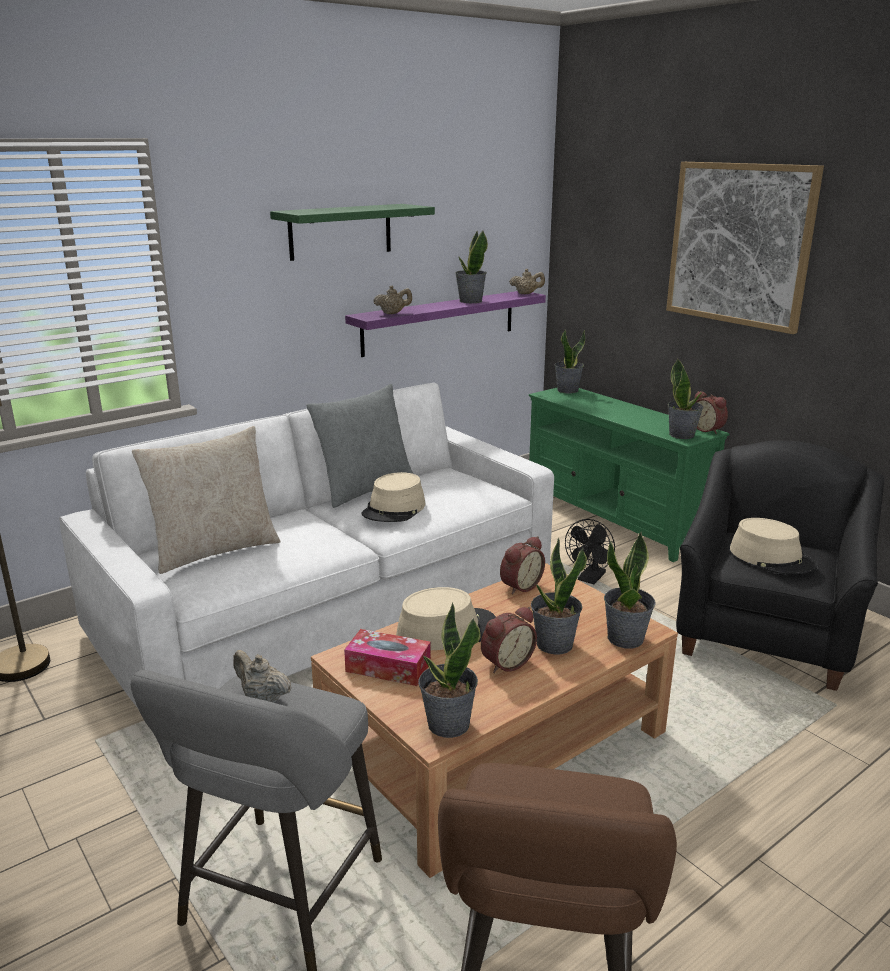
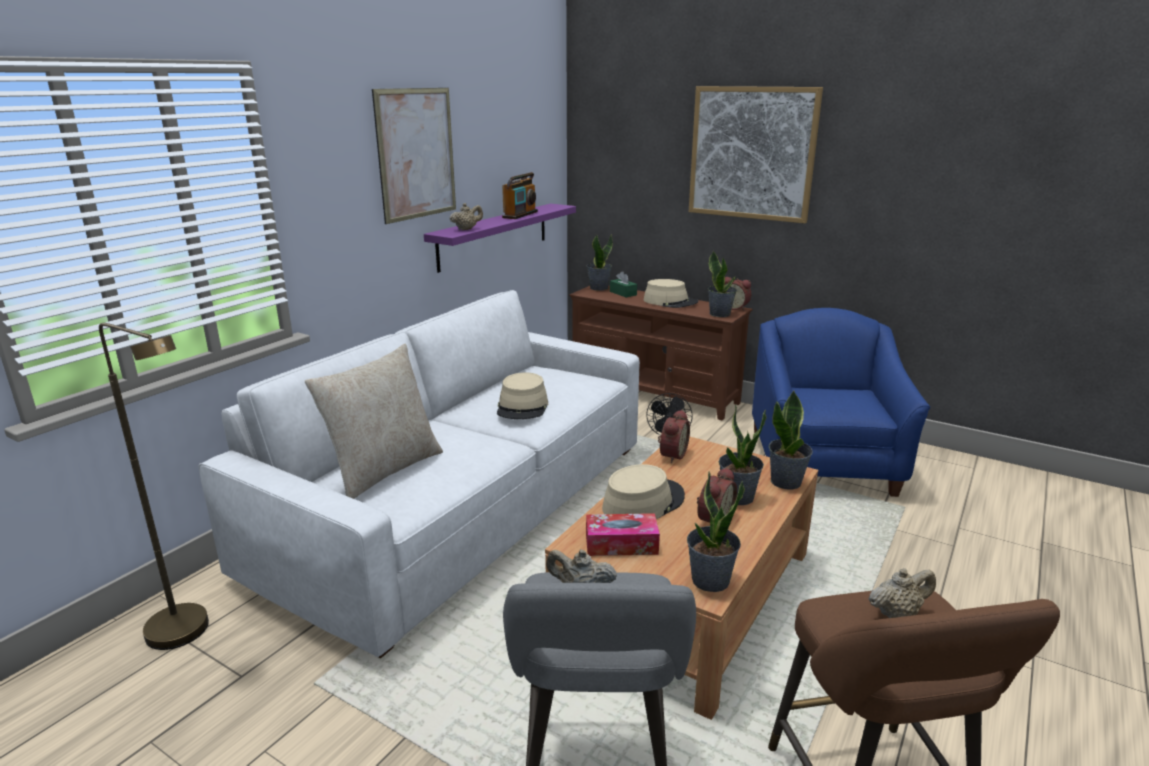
camera: 20 degrees left, 0 degrees up
(340, 231) = (416, 154): green shelf -> picture
(365, 489) = (478, 394): grey pillow -> none
(470, 301) = (520, 214): potted plant -> radio
(526, 294) = (559, 206): beige teapot -> beige teapot (897, 613)
(589, 399) = (623, 293): none -> green tissue box
(613, 520) = (654, 394): green tv stand -> brown tv stand
(766, 633) = (823, 463): black armchair -> blue armchair
(772, 558) = (838, 401): beige hat -> beige hat (670, 302)

